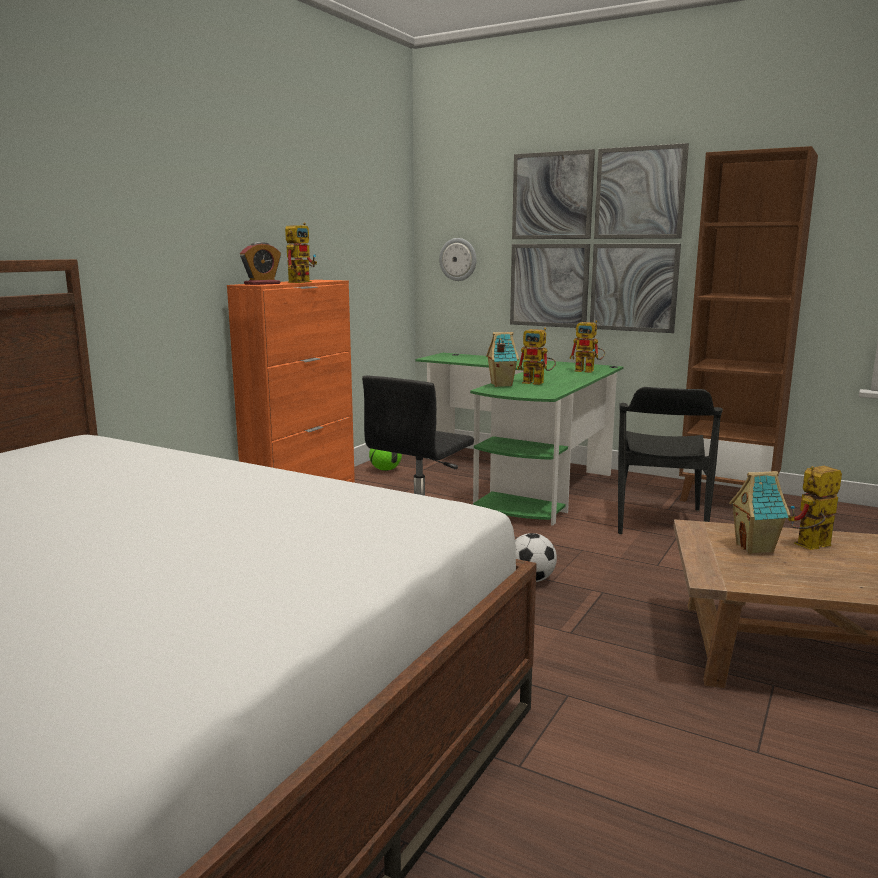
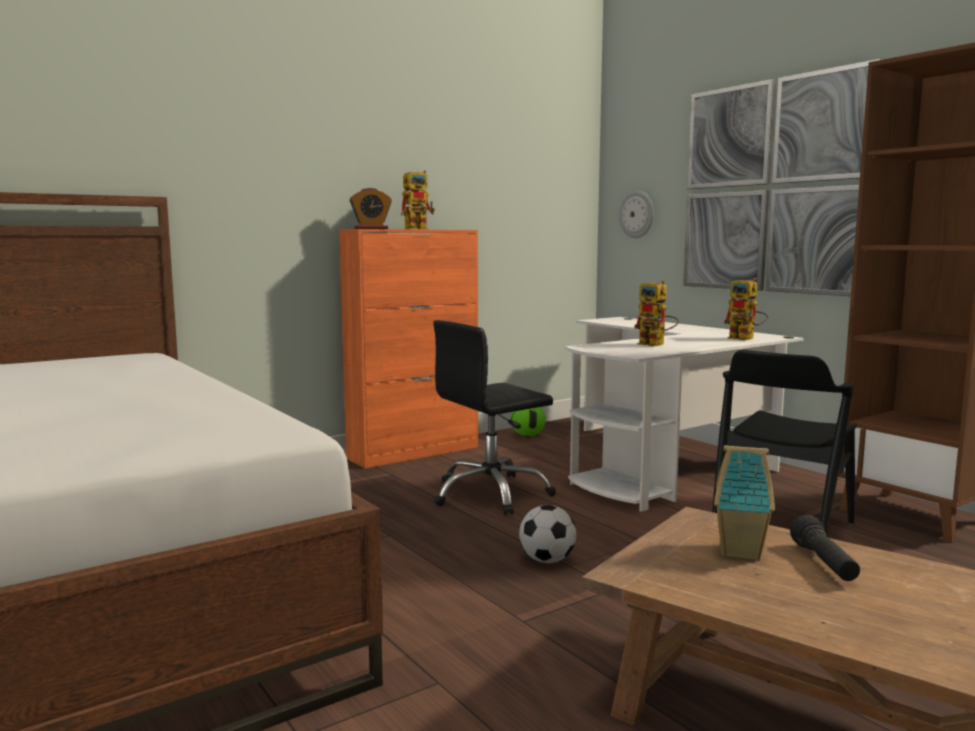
camera: 25 degrees right, 5 degrees down
(500, 385) = (609, 344): toy house -> none
(523, 478) = (666, 461): green desk -> white desk
(810, 547) = (824, 564): toy robot -> black flashlight

